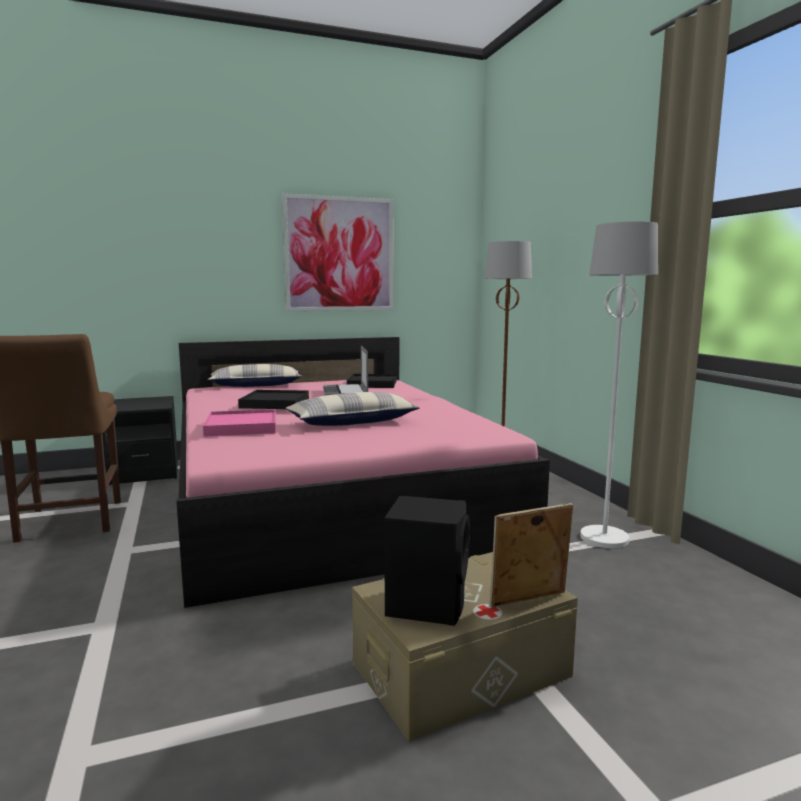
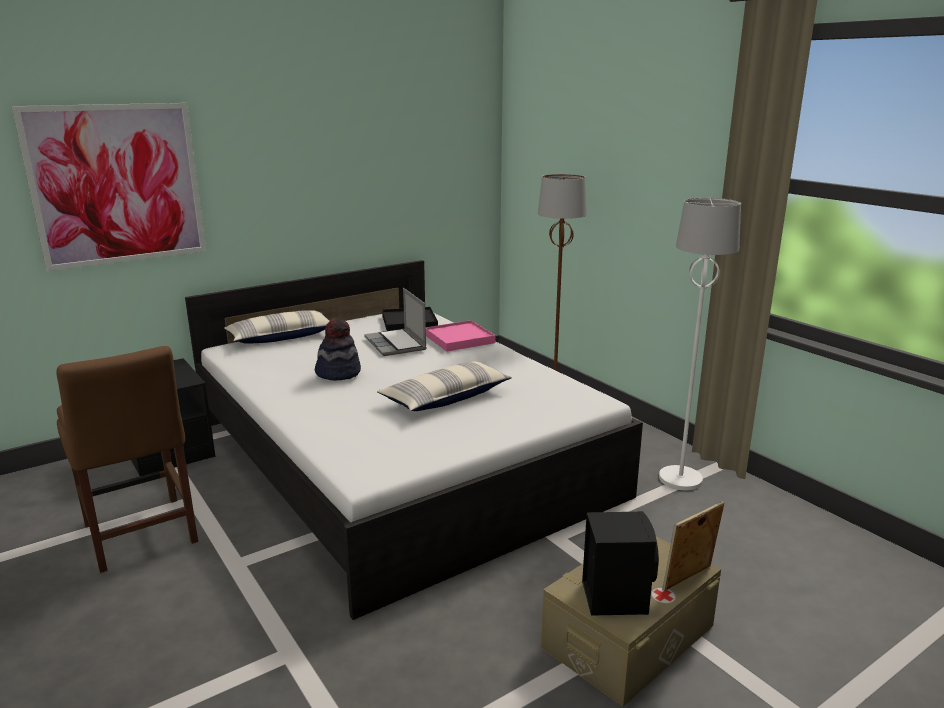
camera: 15 degrees left, 10 degrees up
(241, 427) = (340, 420): pink tray -> pink tray (459, 339)
(275, 403) = (338, 373): black tray -> hat
(328, 494) = (398, 458): pink bed -> white bed
(340, 254) = (357, 174): picture -> picture (117, 185)

